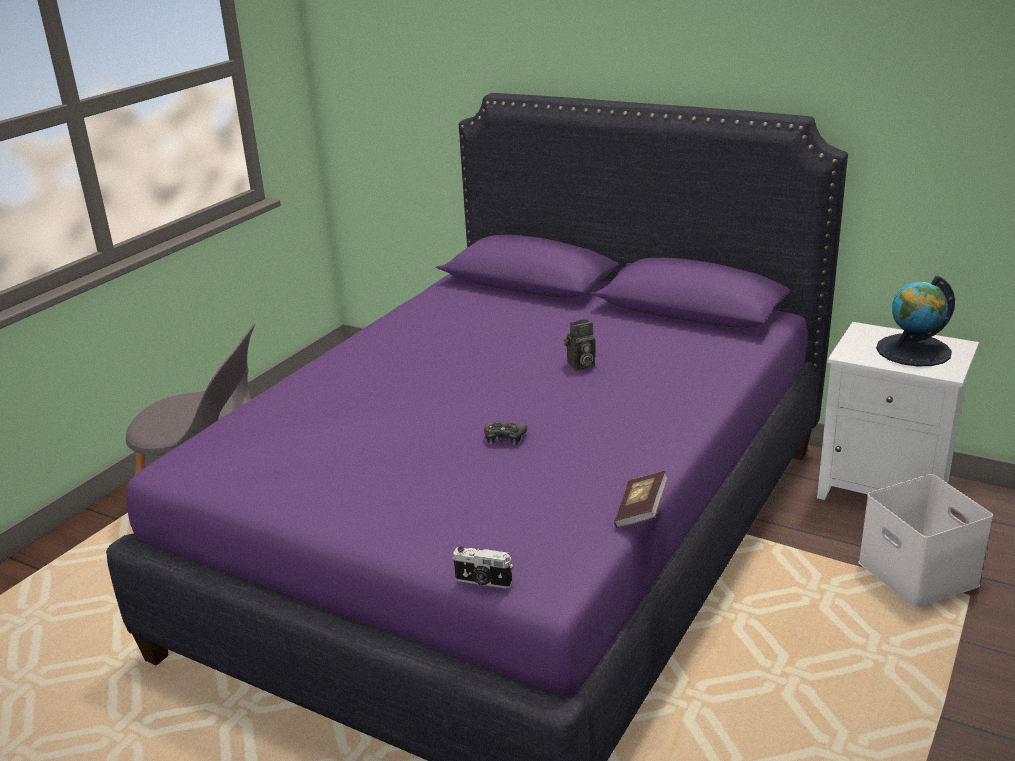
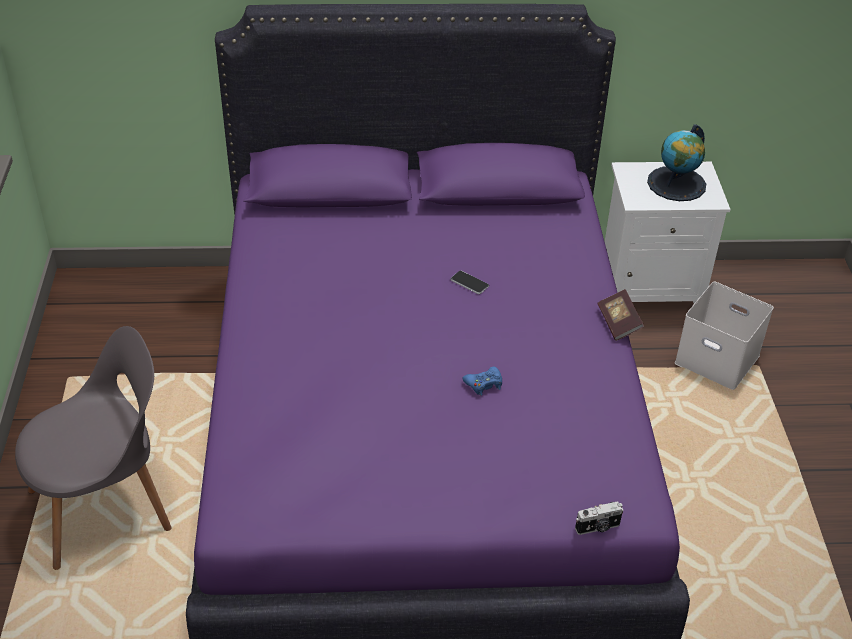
camera: 35 degrees left, 15 degrees up
(504, 438) = (484, 384): black game controller -> blue game controller
(580, 365) = (469, 283): camera -> phone
(641, 512) = (644, 420): book -> book (618, 323)

